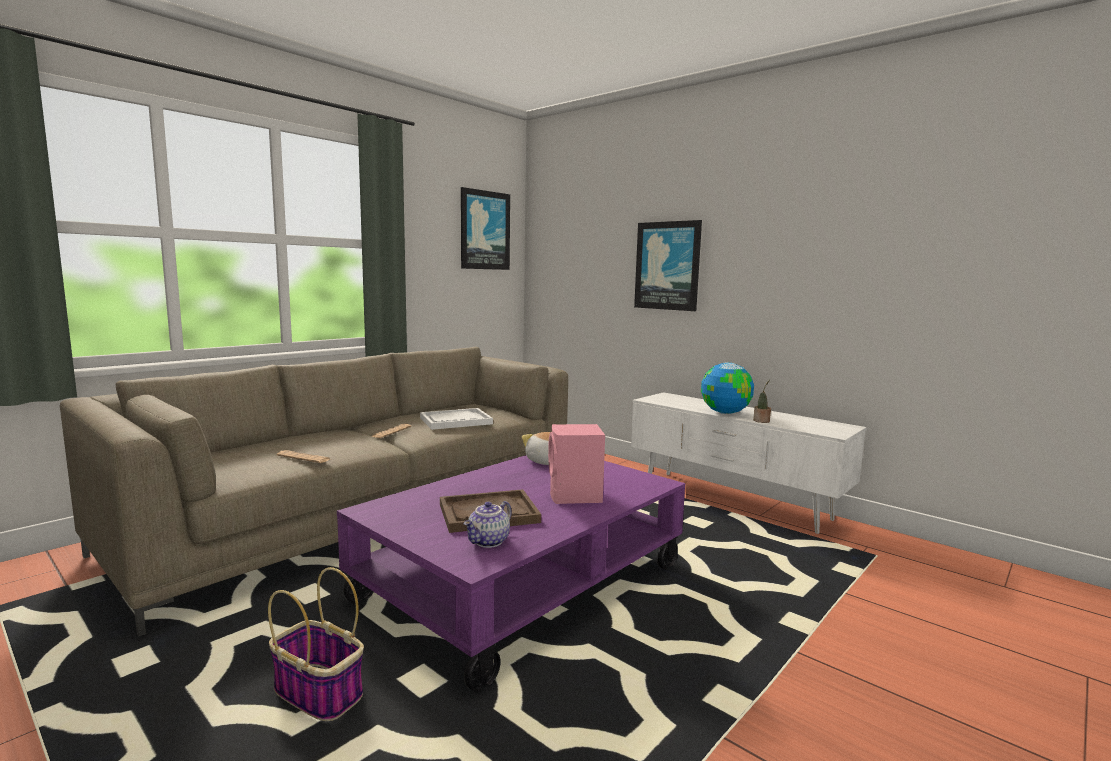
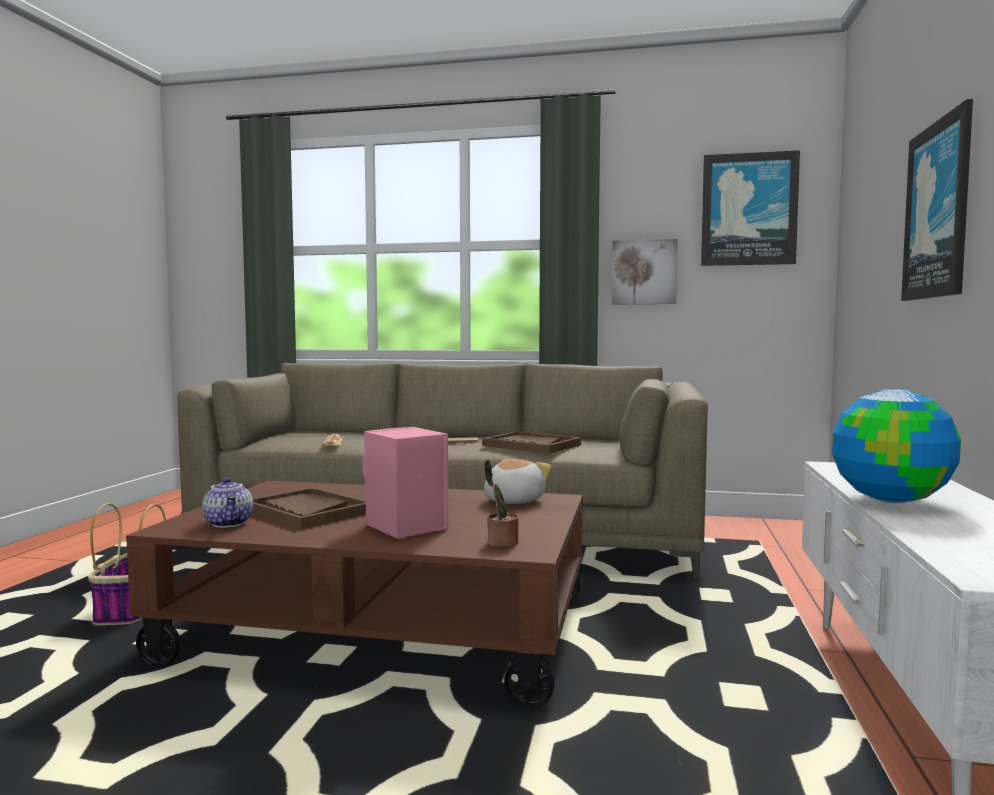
camera: 60 degrees right, 5 degrees down
(427, 271) = (644, 272): none -> picture
(455, 421) = (531, 445): white tray -> brown tray
(489, 542) = (230, 523): teapot -> teapot turned 120 degrees counterclockwise
(522, 583) = (382, 629): purple coffee table -> brown coffee table
(761, 421) = (904, 523): potted plant -> potted plant (500, 543)

